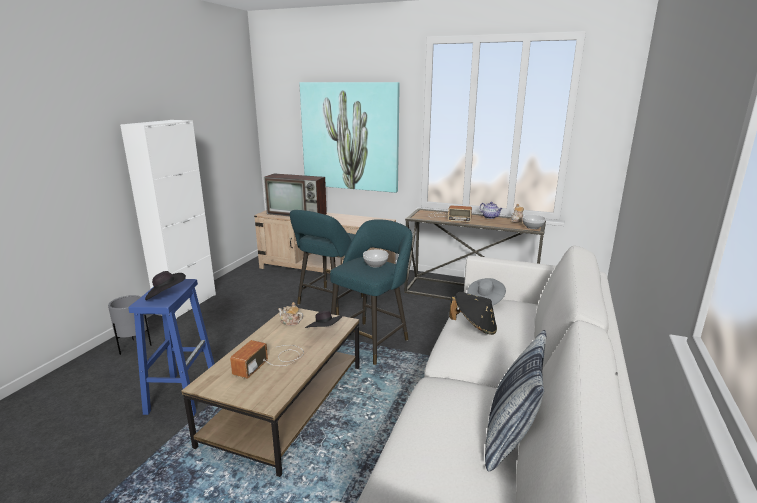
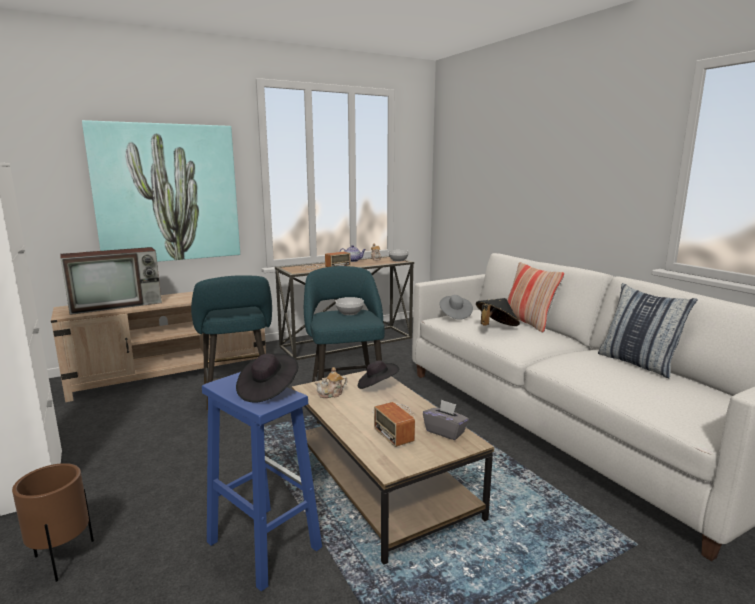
camera: 50 degrees left, 5 degrees down
(135, 346) = (62, 559): grey planter -> brown planter
(277, 386) = (445, 432): none -> grey tissue box
(531, 338) = (528, 323): none -> pillow

